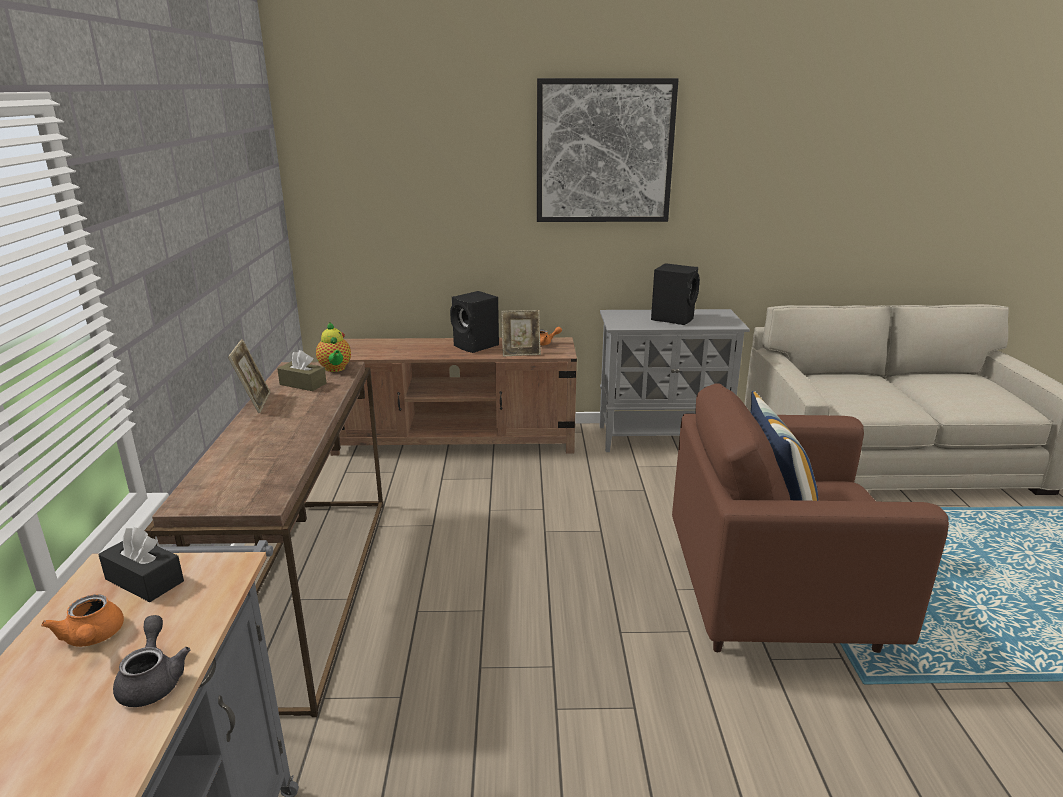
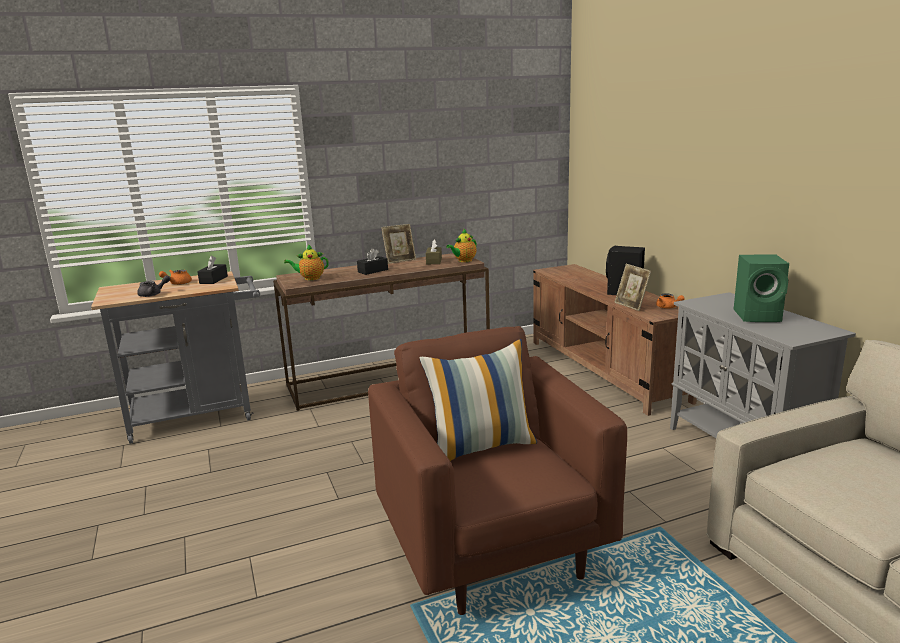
camera: 70 degrees right, 5 degrees down
(245, 484) = (310, 278): none -> teapot
(285, 429) = (373, 271): none -> black tissue box
(604, 152) = (749, 127): picture -> none
(673, 318) = (759, 316): black speaker -> green speaker

